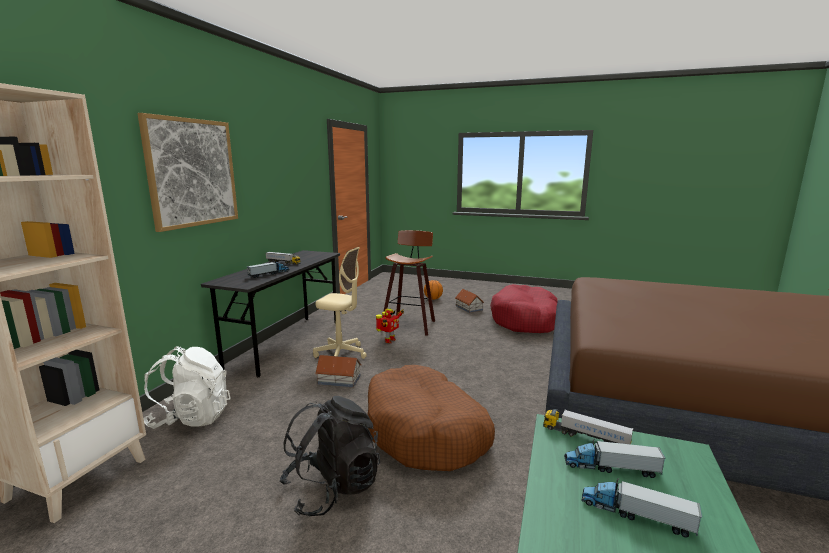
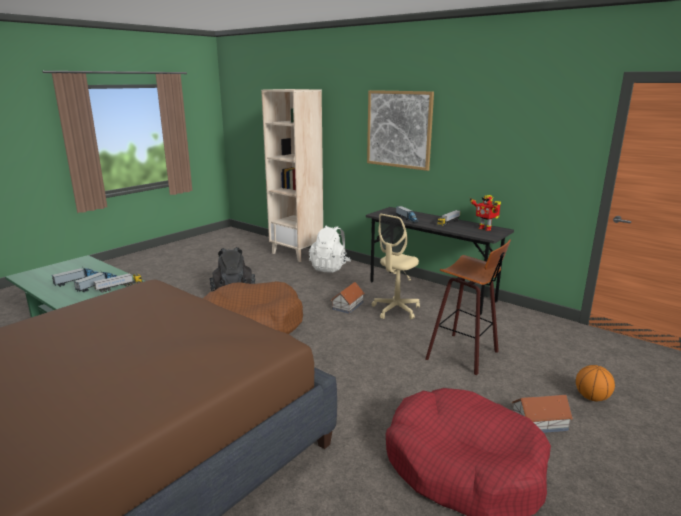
camera: 110 degrees right, 5 degrees up
(389, 340) = (418, 335): toy robot -> toy robot (485, 229)

